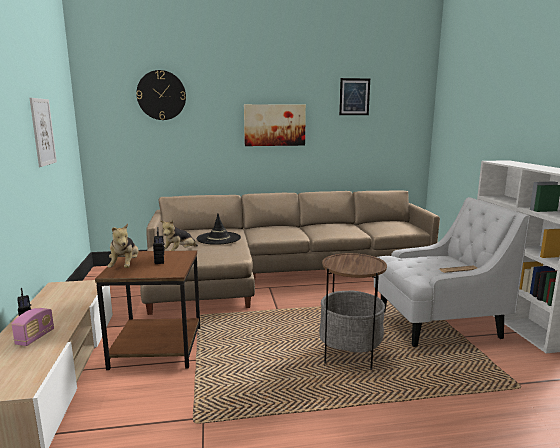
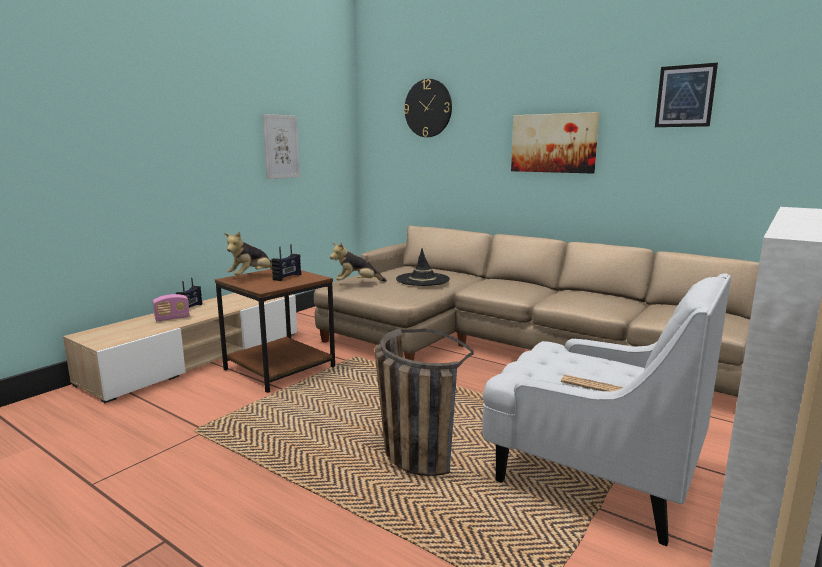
camera: 45 degrees right, 0 degrees up
(350, 354) = (409, 450): side table -> basket

